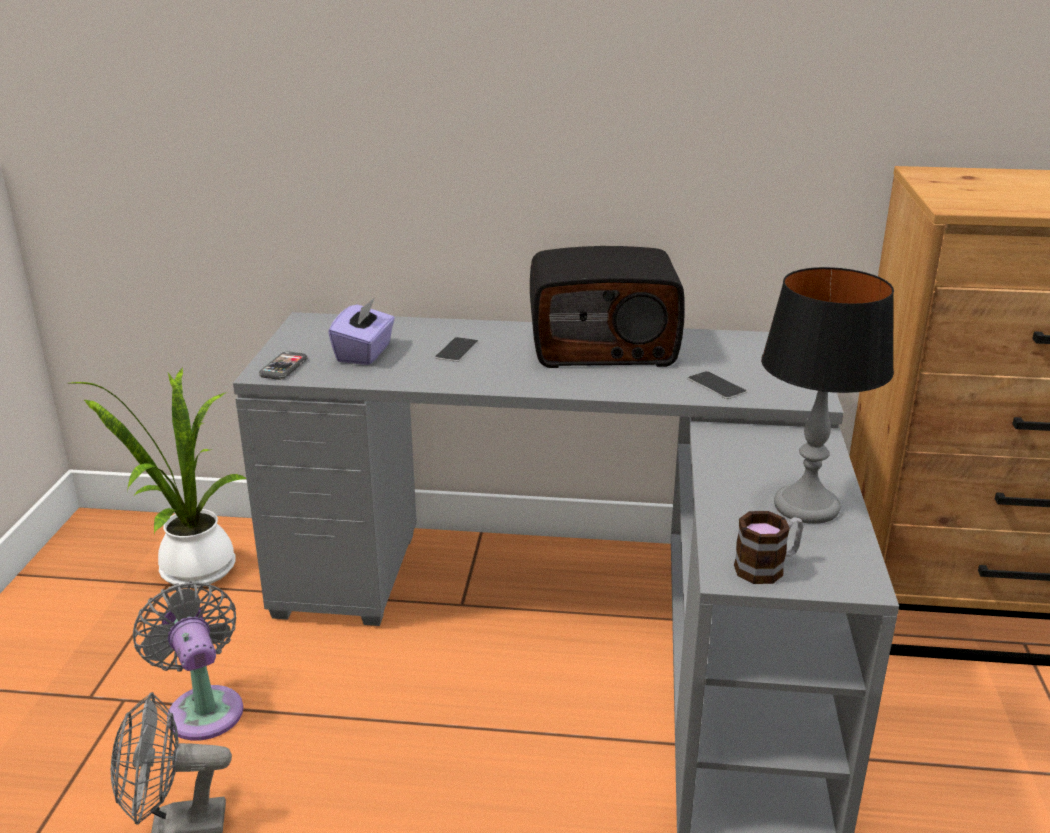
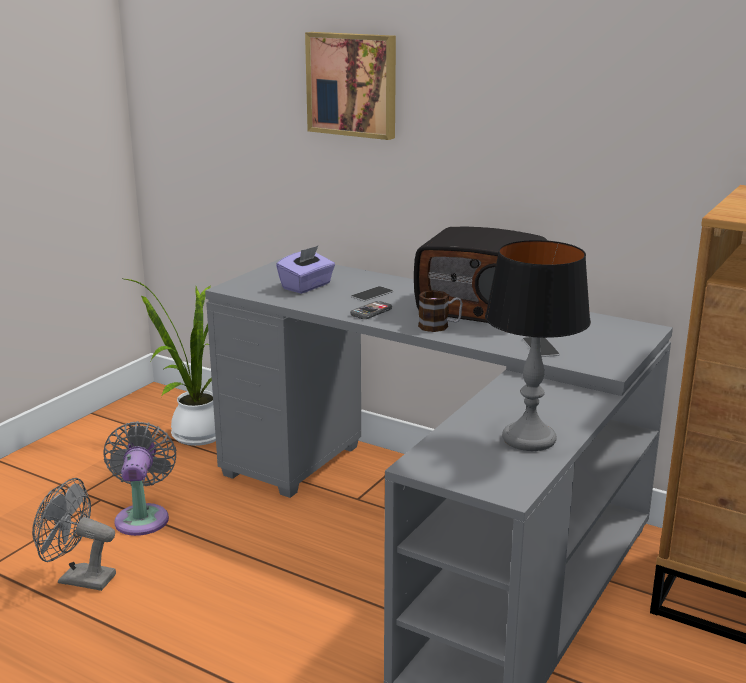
camera: 25 degrees right, 5 degrees down
(283, 367) = (245, 286): phone -> phone (371, 312)
(377, 76) = (353, 84): none -> picture
(767, 567) = (451, 467): mug -> mug (439, 326)

